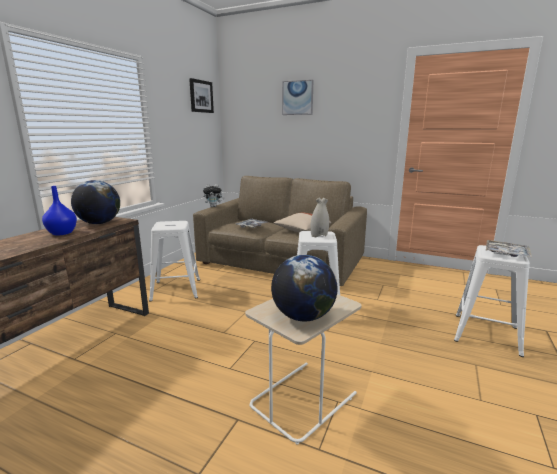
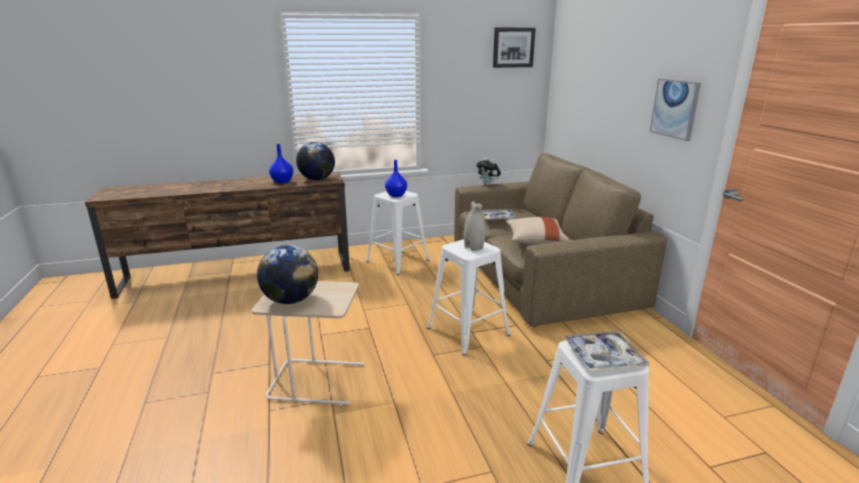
camera: 50 degrees right, 5 degrees up
(172, 225) = (395, 195): none -> blue vase
(297, 98) = (618, 52): picture -> picture (675, 108)

